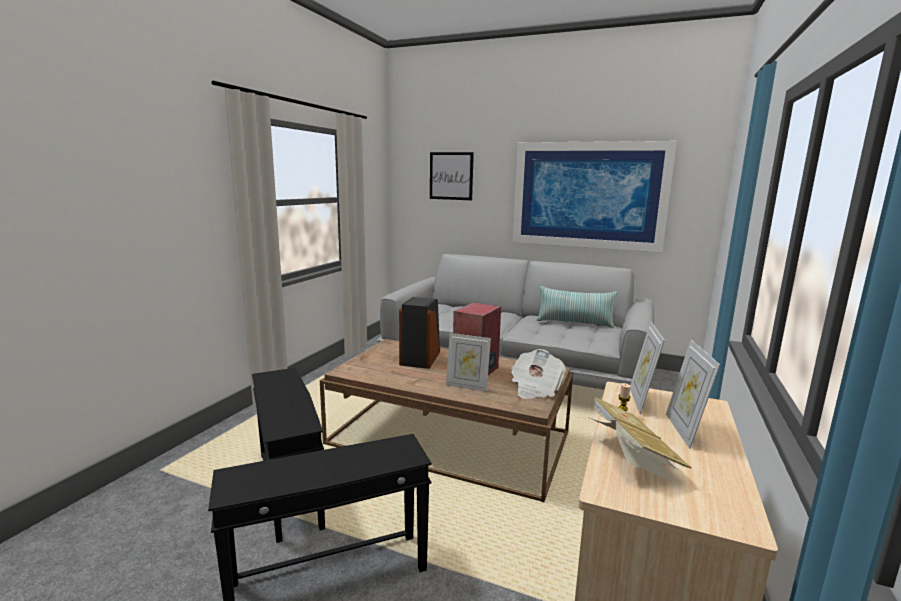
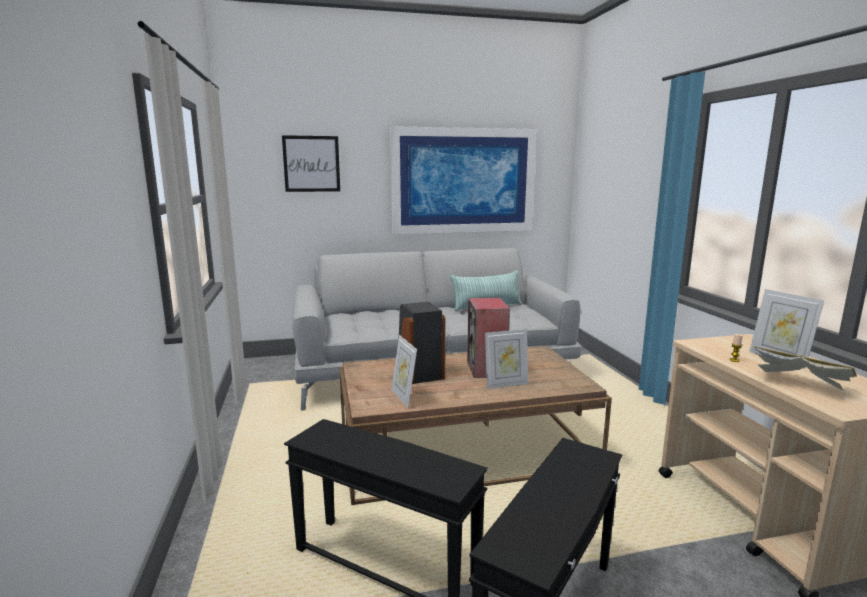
camera: 35 degrees left, 0 degrees up
(535, 388) = (556, 369): newspaper -> none
(641, 401) = (720, 347): picture frame -> picture frame (404, 397)

